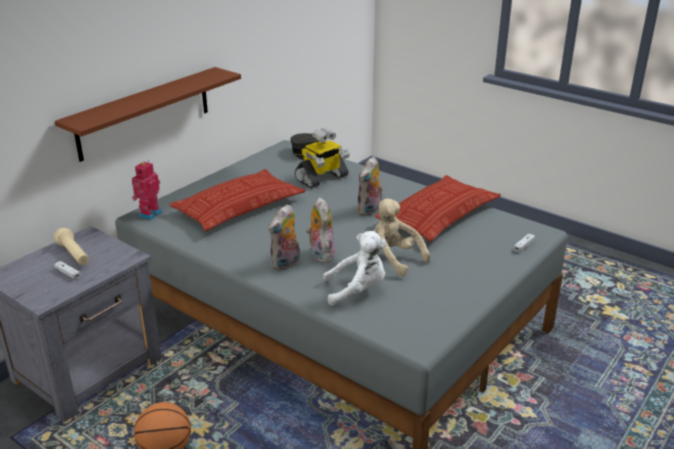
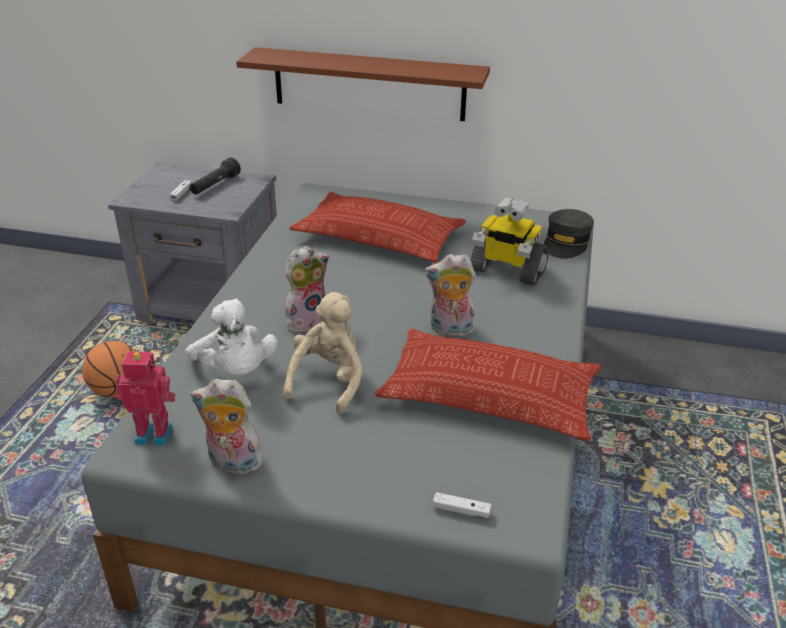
camera: 65 degrees right, 5 degrees up
(74, 255) = (215, 185): beige flashlight -> black flashlight
(149, 214) = (322, 194): toy robot -> toy robot (154, 433)
(286, 264) = (269, 303): plush toy -> plush toy (232, 463)

